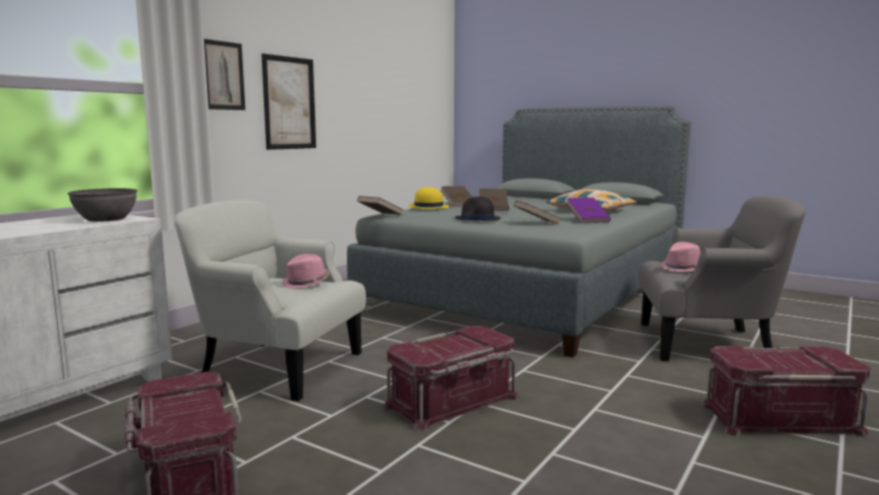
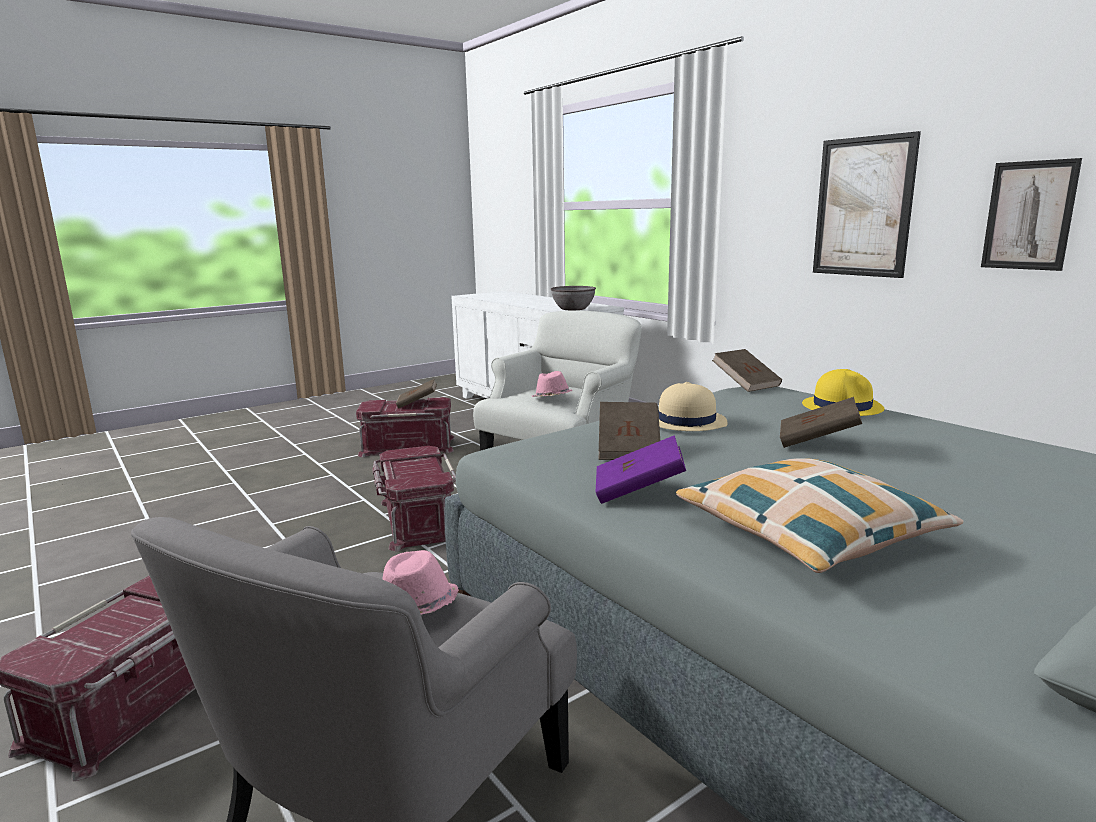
camera: 110 degrees right, 5 degrees up
(223, 75) = (769, 179): picture -> picture (1029, 215)
(458, 205) = (911, 431): brown book -> brown book (417, 404)
(477, 219) = (685, 421): black hat -> beige hat

